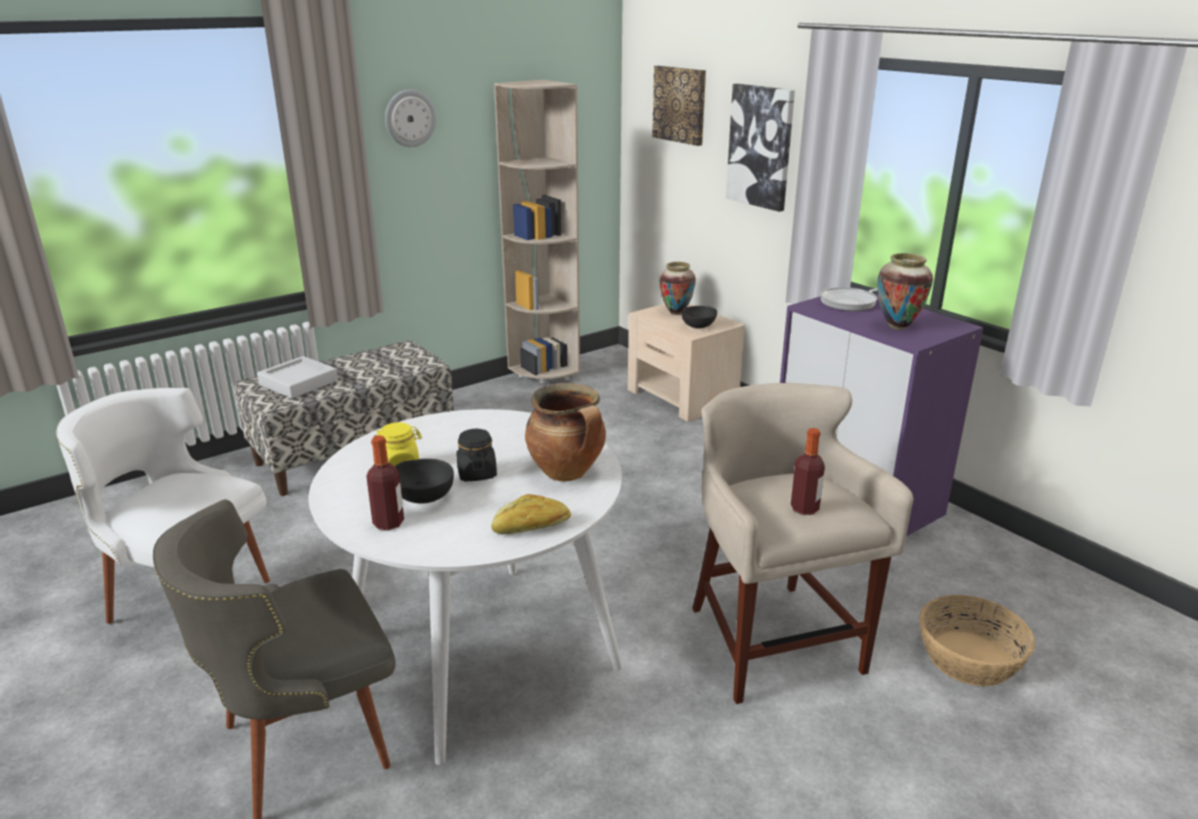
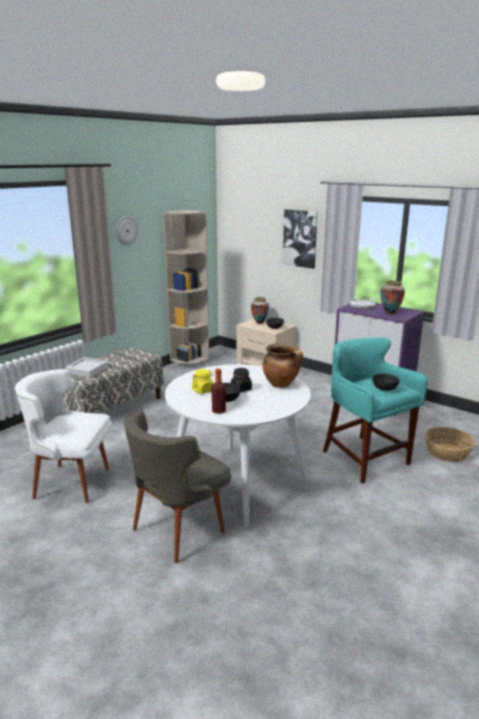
camera: 15 degrees left, 5 degrees down
(531, 527) = (283, 405): bread -> none
(680, 104) = (253, 220): picture -> none
(772, 642) = (364, 459): beige stool -> turquoise stool
(804, 508) = (383, 389): bottle -> black bowl

